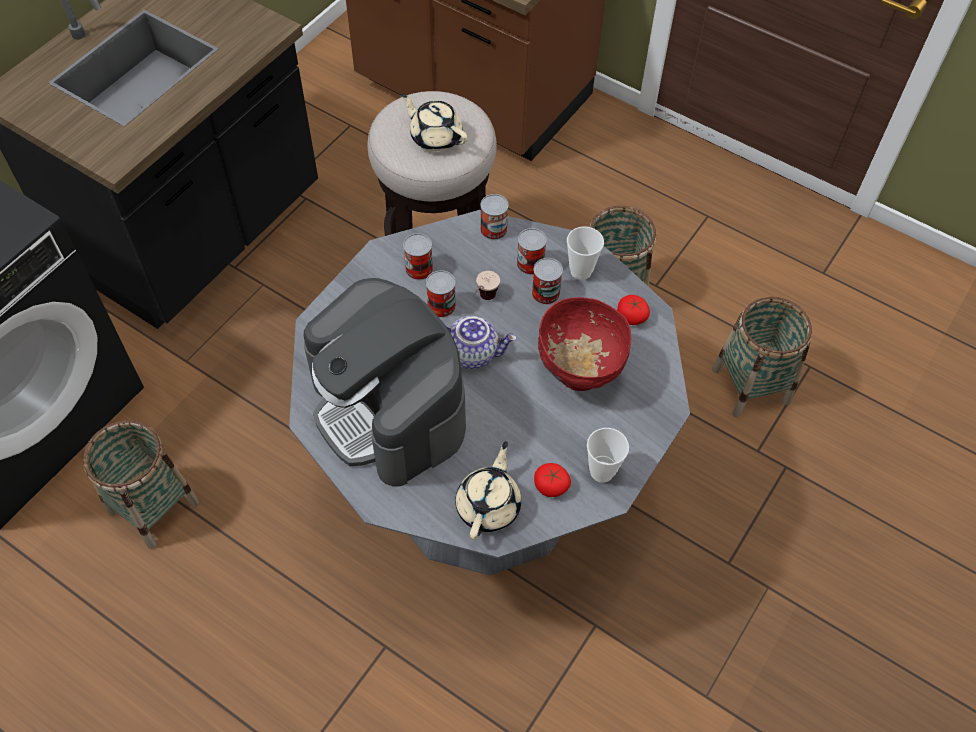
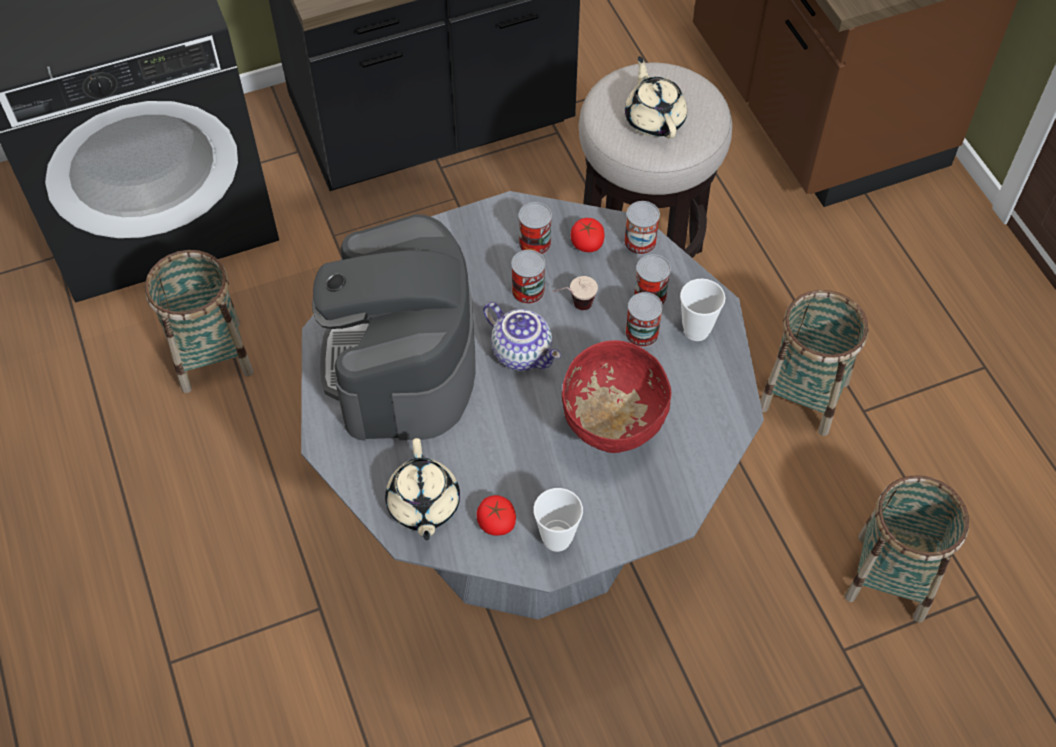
camera: 35 degrees right, 0 degrees up
(489, 505) = (423, 505): beige teapot -> beige teapot turned 120 degrees clockwise
(631, 317) = (712, 404): tomato -> tomato (587, 243)

